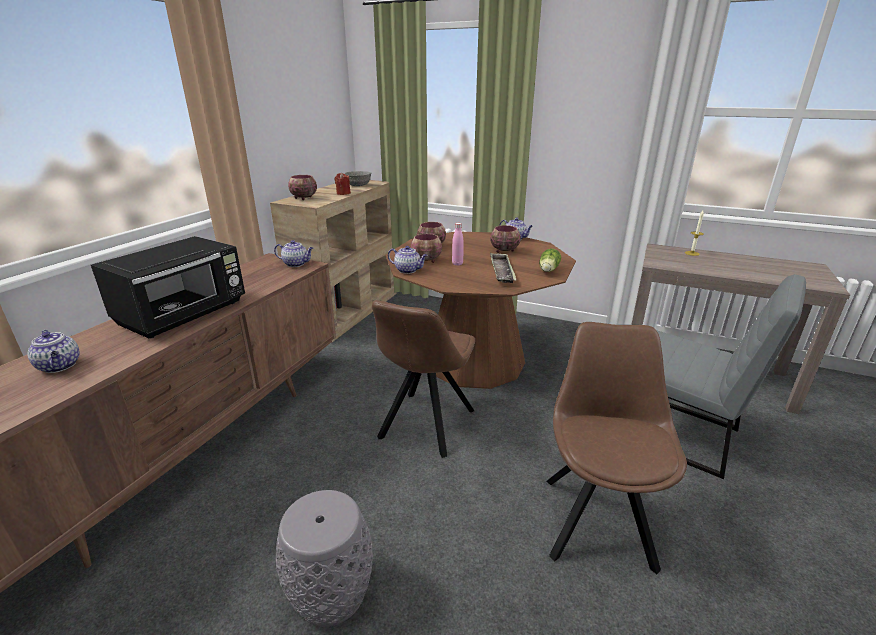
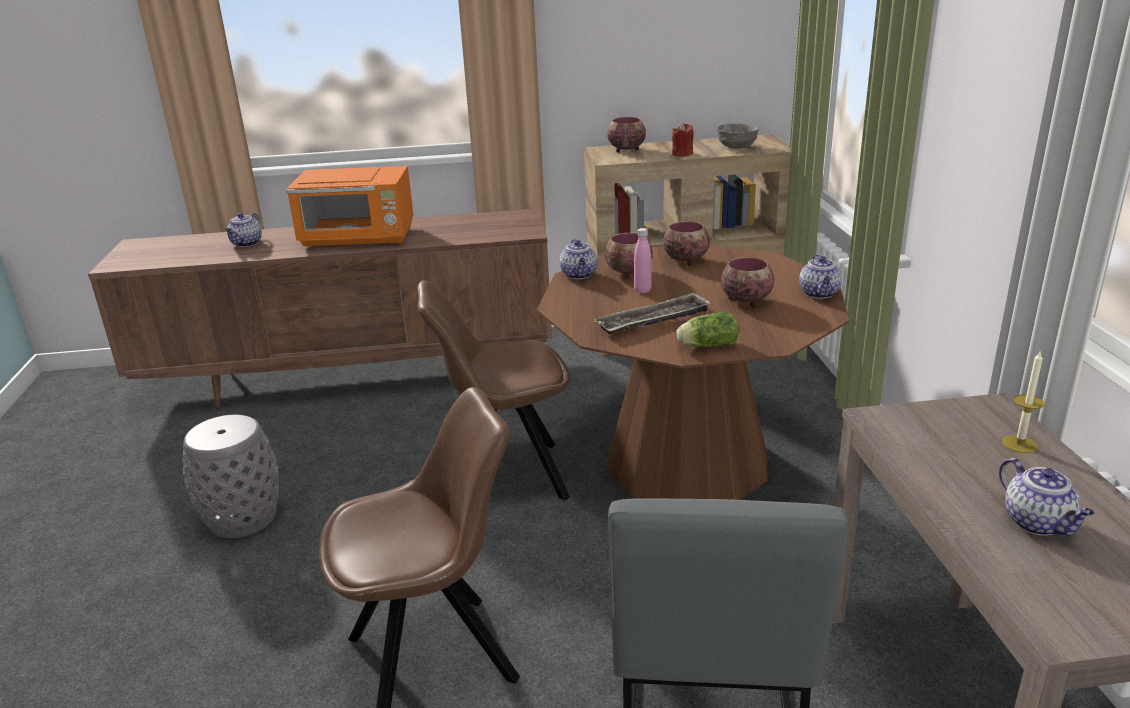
camera: 60 degrees right, 0 degrees up
(185, 314) = (359, 238): black microwave -> orange microwave
(296, 264) = (523, 228): teapot -> teapot (1038, 523)

